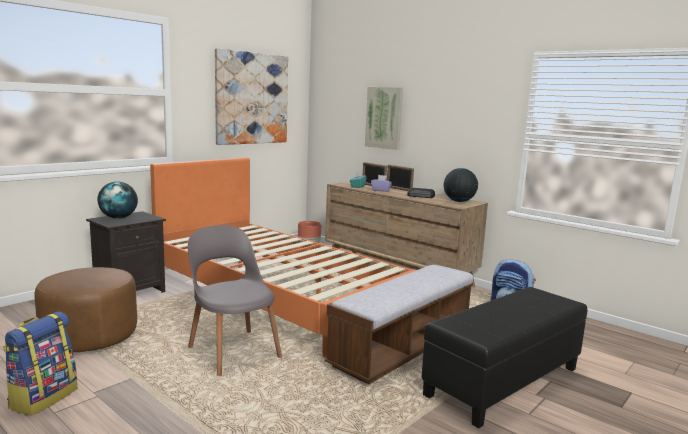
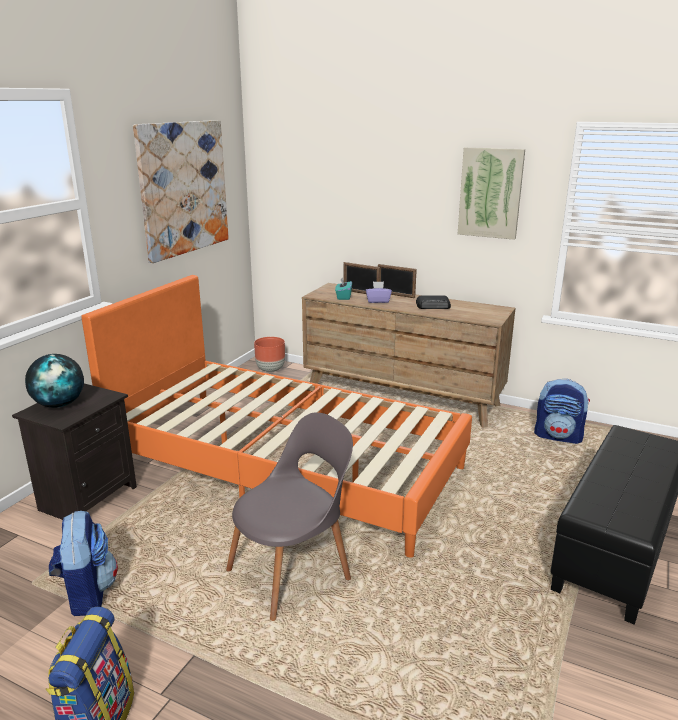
camera: 15 degrees left, 10 degrees up
(89, 337) = (87, 594): brown ottoman -> backpack
(233, 350) = (293, 572): grey chair -> grey chair turned 105 degrees clockwise
(384, 117) = (365, 201): picture -> picture (490, 193)
(403, 348) = (484, 520): bench -> none
(459, 201) = (484, 310): globe -> none

